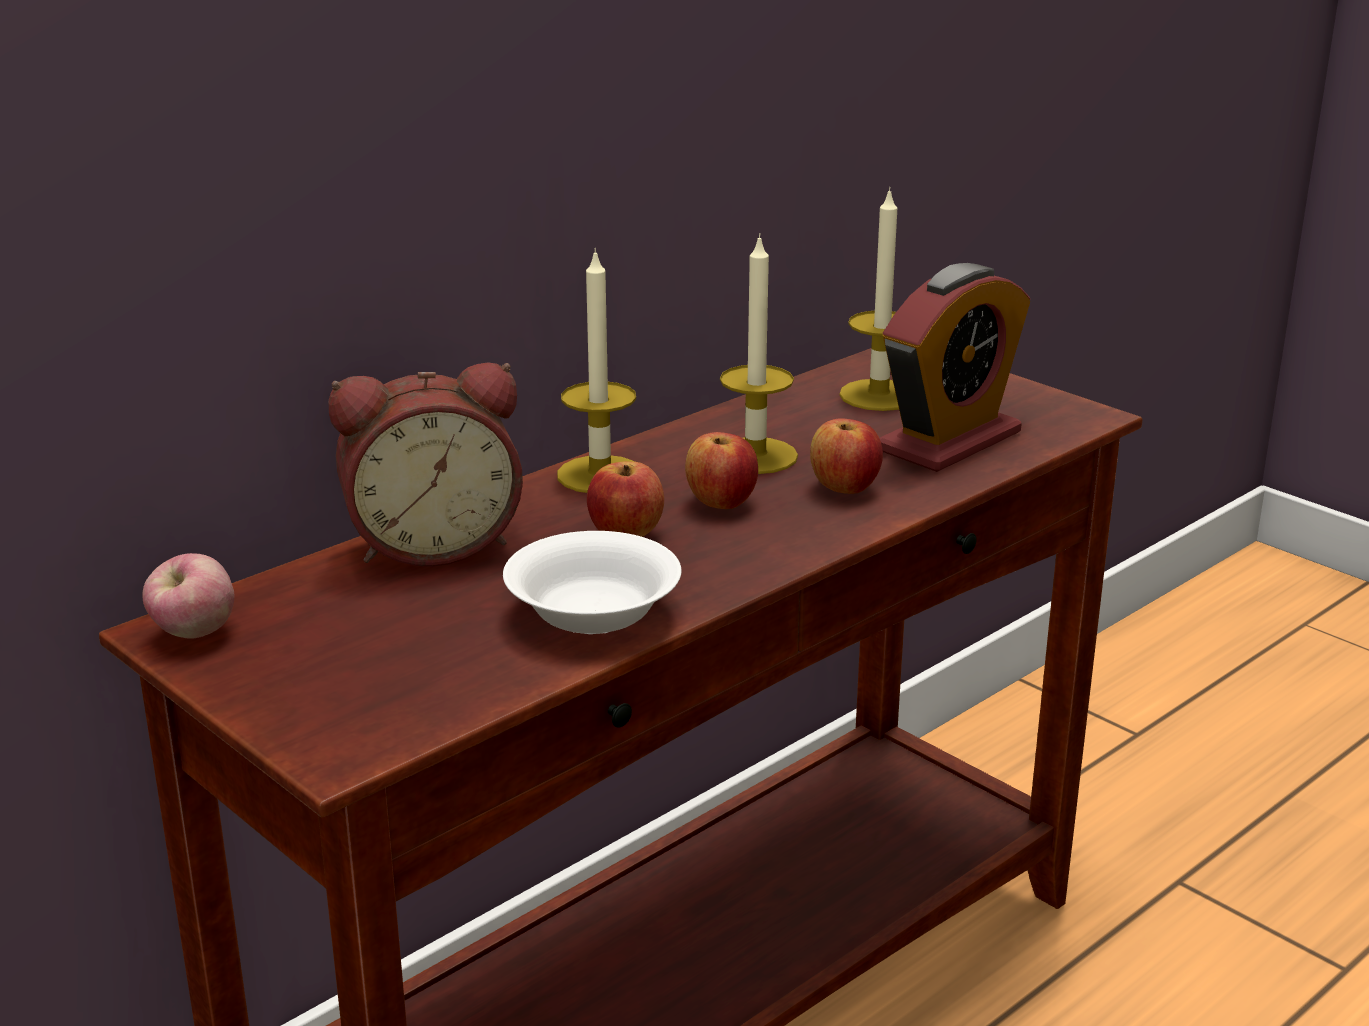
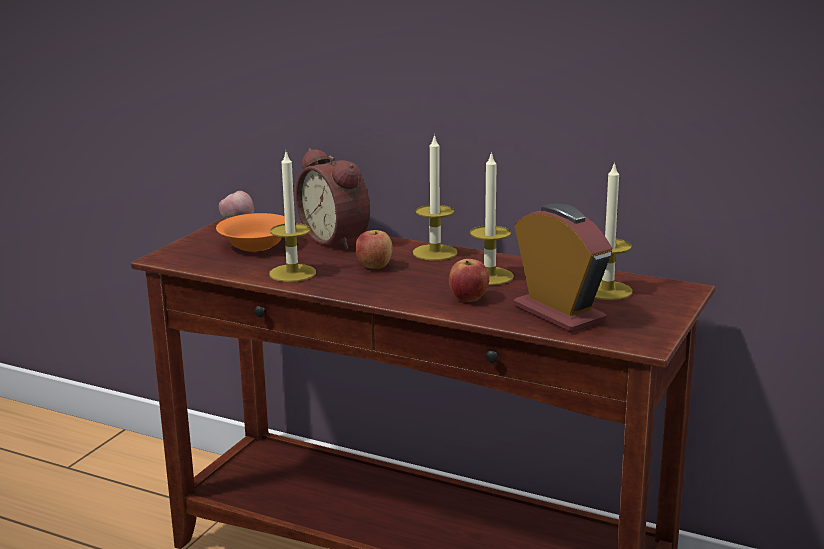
camera: 70 degrees right, 5 degrees down
(378, 630) = (257, 245): none -> orange bowl
(591, 615) = (292, 273): white bowl -> candle
(721, 503) = (425, 278): apple -> none
(949, 441) = (558, 314): alarm clock -> alarm clock turned 150 degrees counterclockwise

